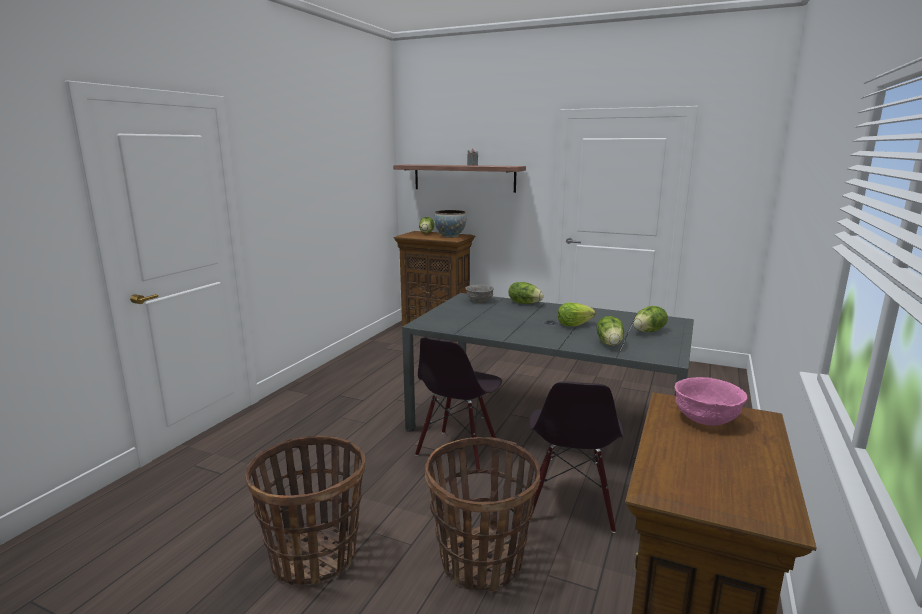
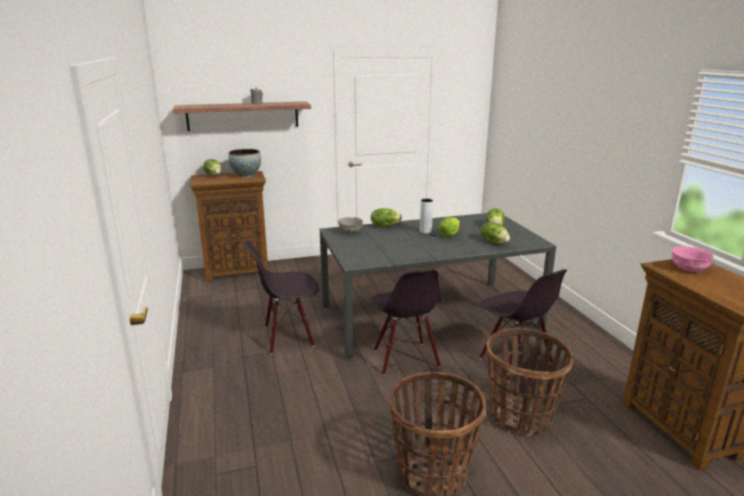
camera: 40 degrees left, 5 degrees up
(393, 393) = (288, 337): none -> black chair
(553, 316) = (425, 231): none -> grey vase

